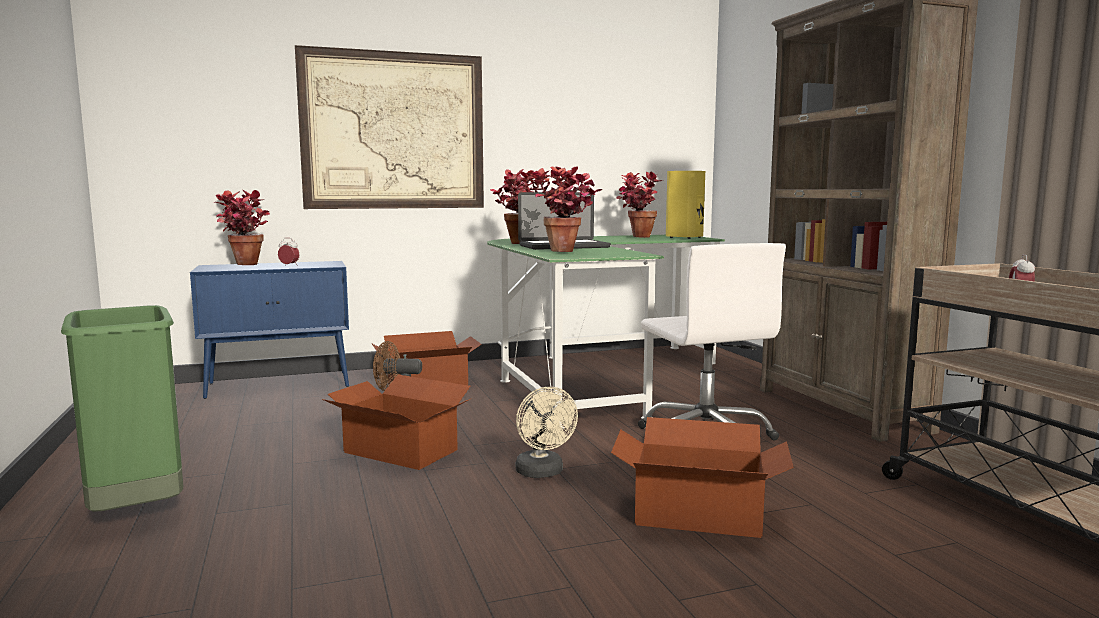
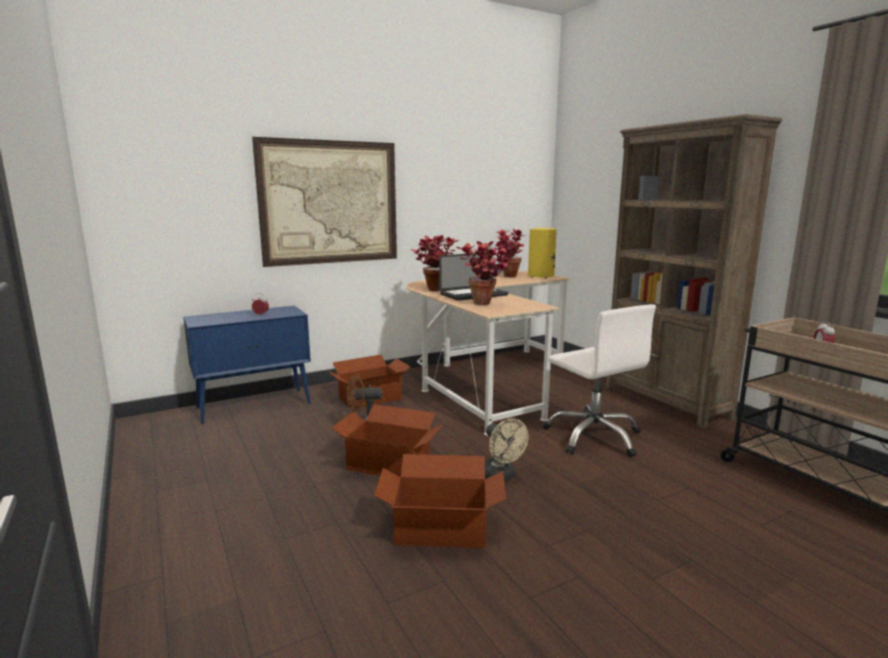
camera: 10 degrees left, 5 degrees up
(137, 513) = (222, 544): green trash can -> none
(244, 265) = (223, 316): potted plant -> none
(592, 376) = (484, 382): green desk -> beige desk
(699, 515) = (625, 505): cardboard box -> cardboard box (442, 530)

